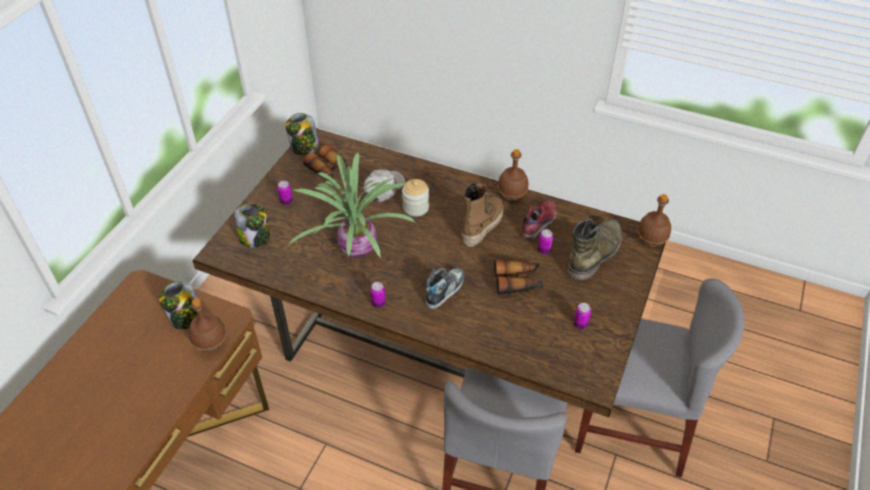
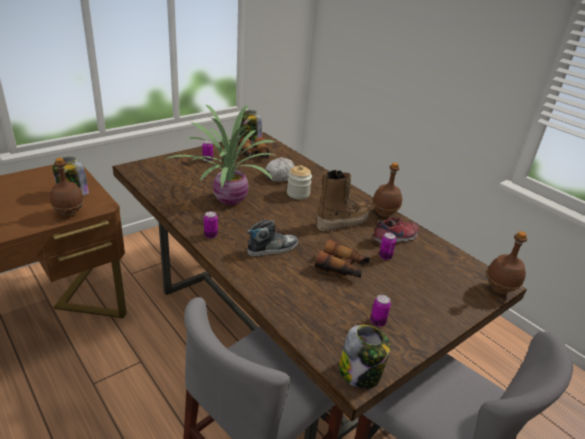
camera: 25 degrees right, 15 degrees down
(255, 237) = (165, 169): jar -> jar (360, 373)
(595, 253) = (434, 276): green boot -> none

